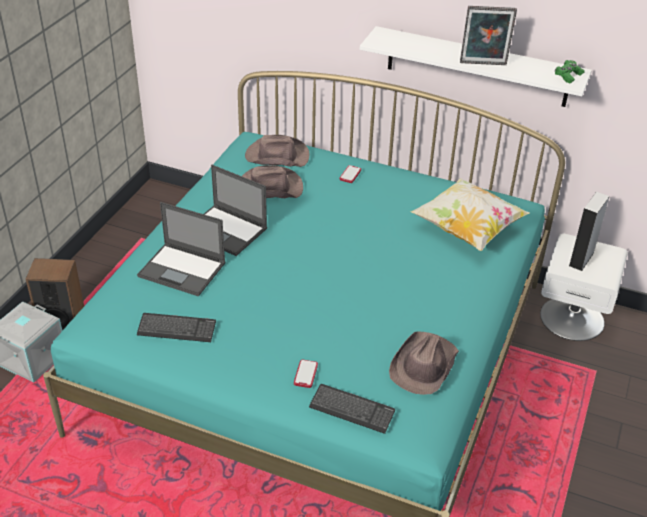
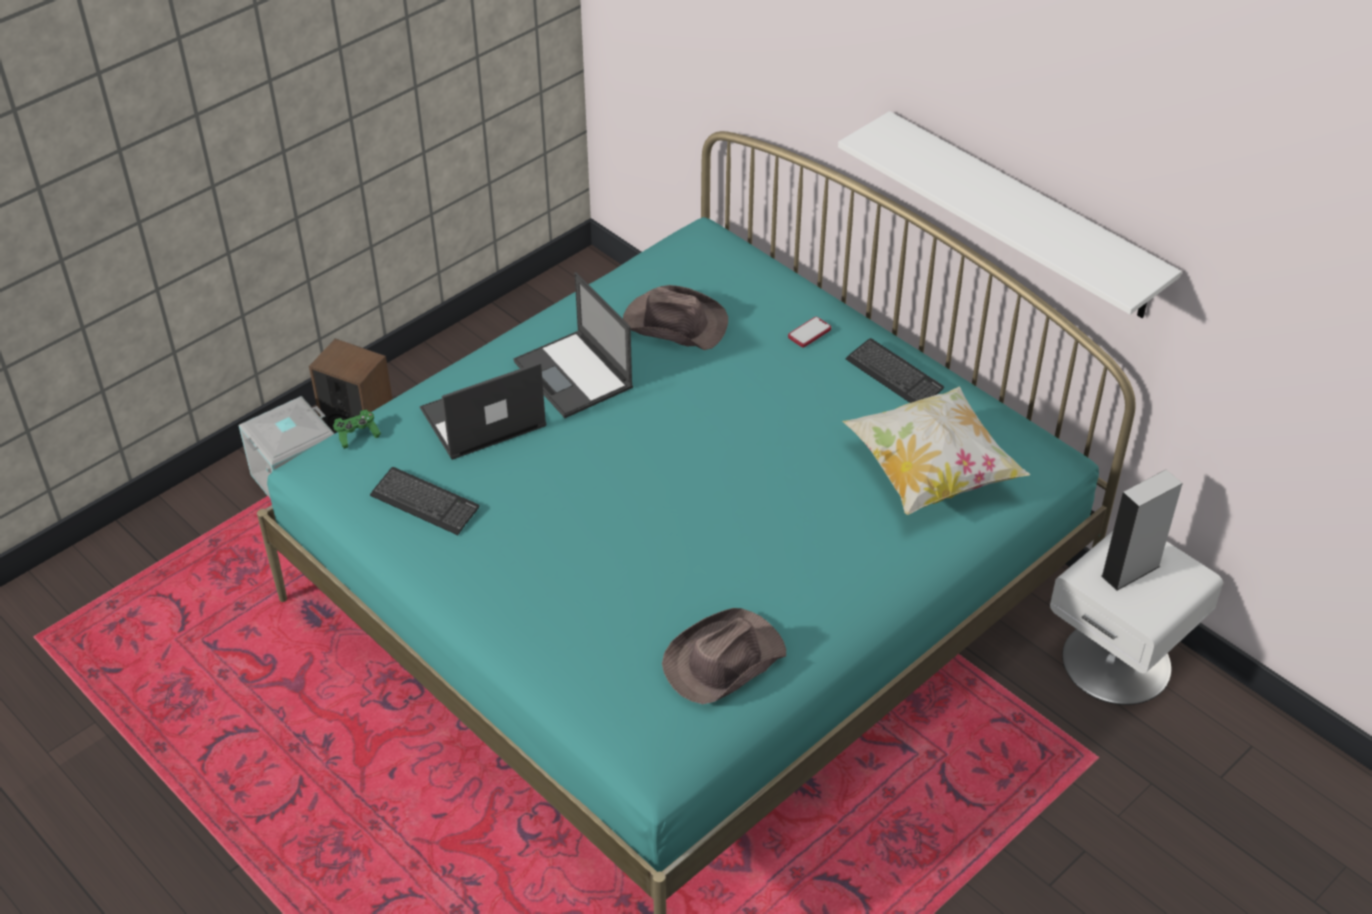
camera: 25 degrees right, 5 degrees up
(183, 270) = (481, 418): laptop -> laptop turned 105 degrees clockwise
(276, 156) = (718, 273): brown hat -> none
(305, 374) = (554, 620): phone -> none
(352, 410) = (584, 690): keyboard -> keyboard (894, 375)
(483, 64) = (1006, 220): picture frame -> none
(568, 76) = (1130, 274): green game controller -> green game controller (357, 434)

